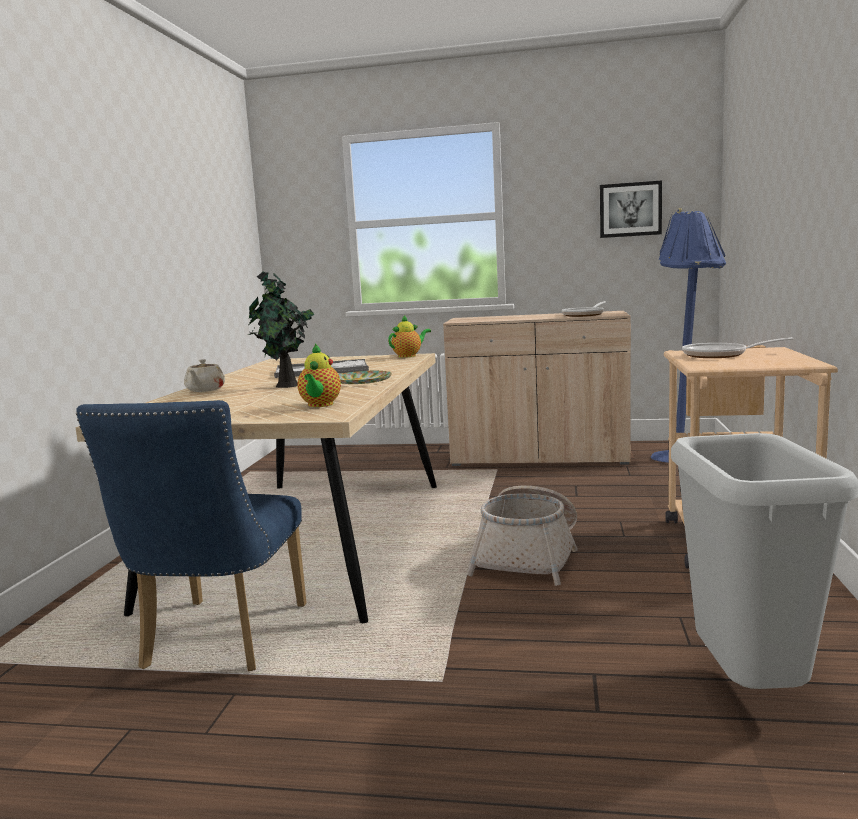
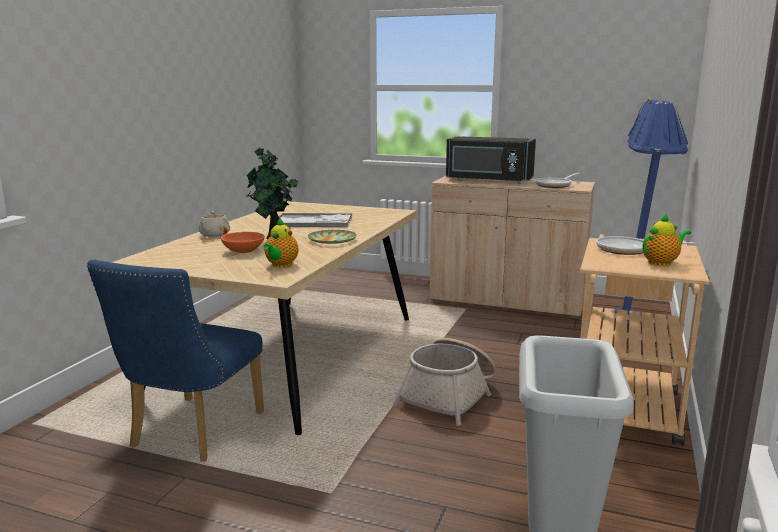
camera: 10 degrees right, 5 degrees up
(258, 399) = (243, 251): none -> orange bowl
(409, 356) = (393, 211): teapot -> teapot (661, 262)
(506, 317) = (488, 181): none -> black microwave
(630, 209) = (613, 91): picture -> none

